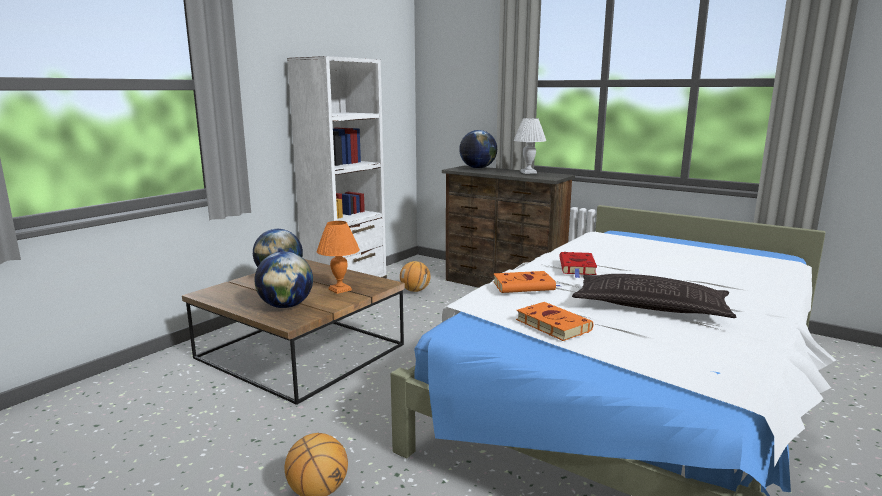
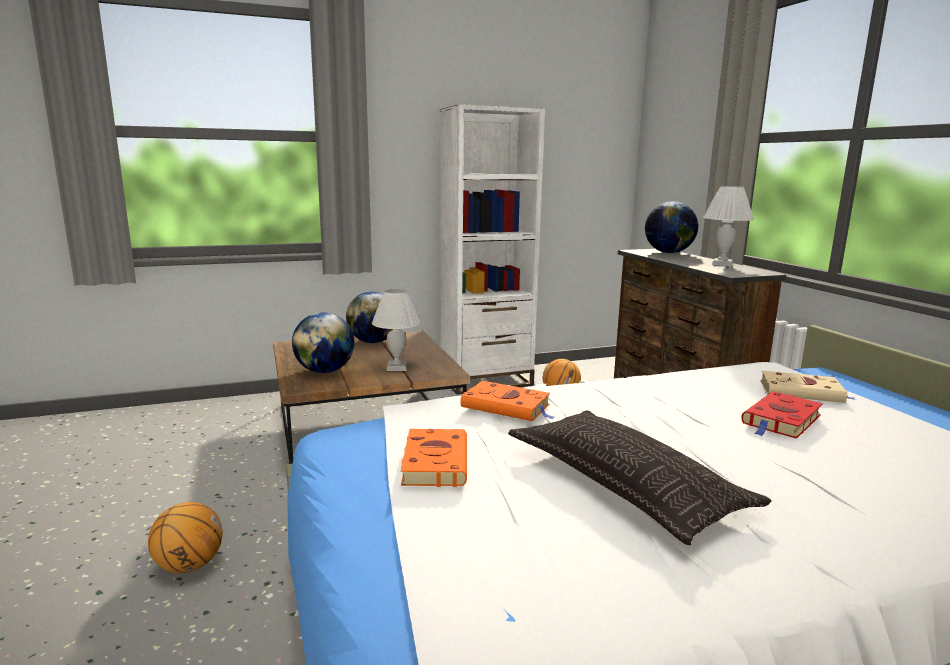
camera: 35 degrees right, 0 degrees up
(340, 289) = (397, 367): orange table lamp -> white table lamp
(577, 267) = (629, 402): red book -> red book (781, 420)
(634, 244) = (803, 392): none -> beige book

